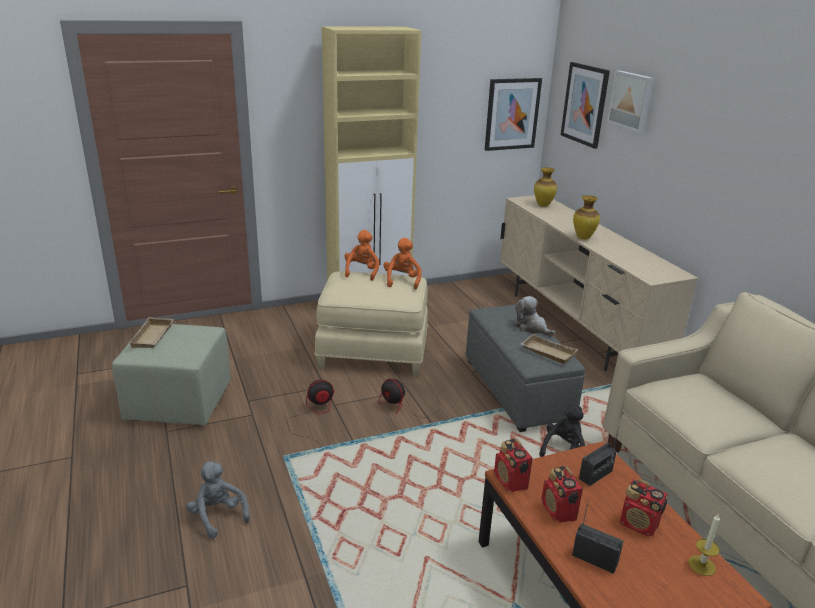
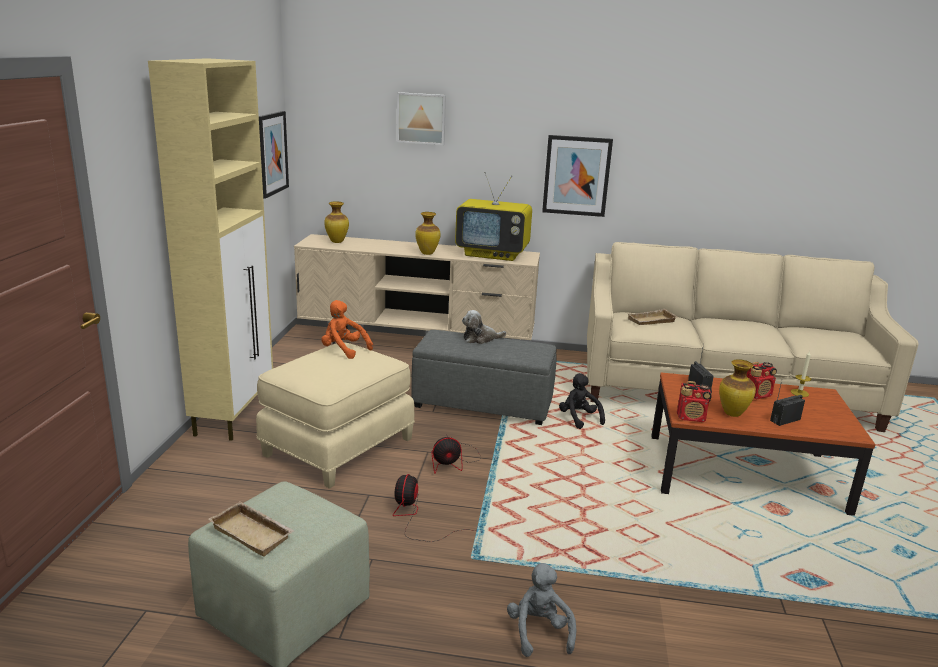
camera: 60 degrees left, 5 degrees down
(218, 516) = (539, 632): grey plush toy -> grey plush toy turned 90 degrees clockwise
(362, 272) = (294, 360): orange plush toy -> none
(546, 353) = (525, 348): beige tray -> beige tray (651, 321)
(558, 511) = (732, 414): radio -> vase
(585, 104) = (353, 131): picture -> picture (576, 176)
(640, 260) = (493, 254): none -> television

